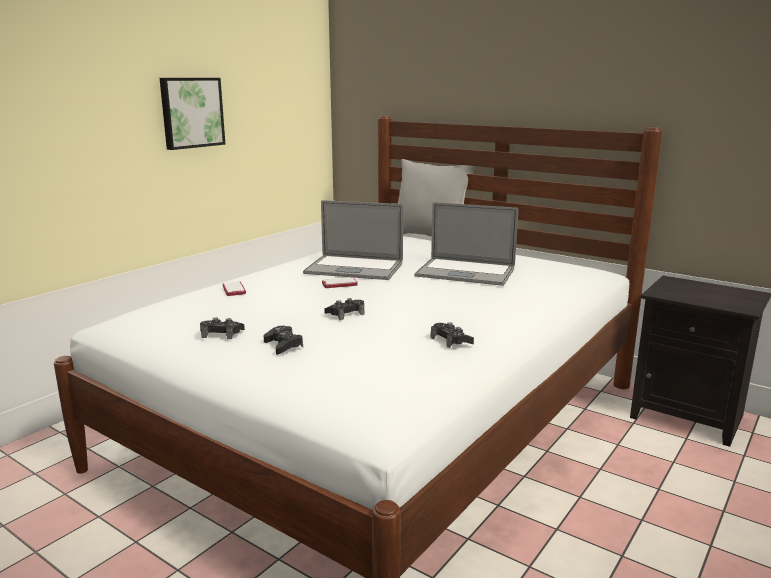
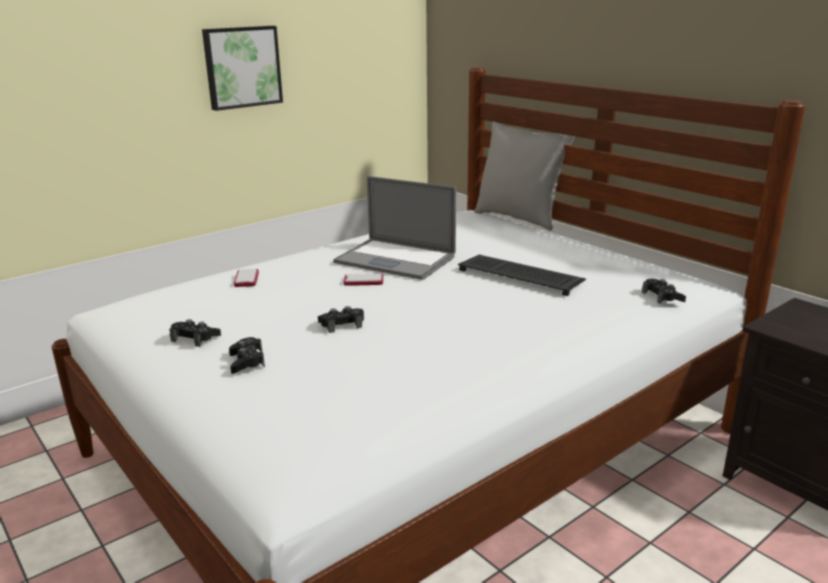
camera: 15 degrees right, 5 degrees up
(451, 340) = (437, 376): black game controller -> black game controller (662, 297)
(465, 272) = (522, 276): laptop -> keyboard

